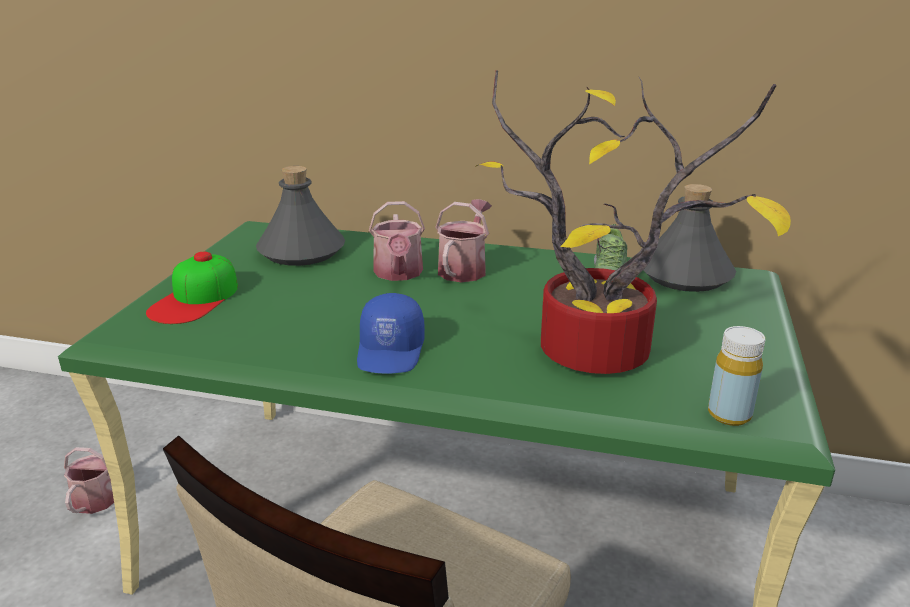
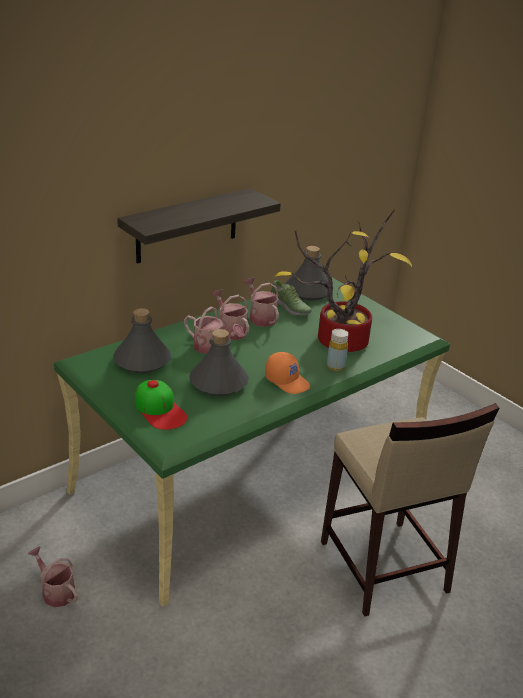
camera: 55 degrees left, 5 degrees up
(313, 308) = (218, 382): none -> grey bottle
(392, 351) = (287, 381): blue cap -> orange cap
(463, 82) = (187, 226): none -> shelf
(538, 273) = (261, 317): none -> watering can
(729, 415) = (411, 341): yellow bottle -> yellow bottle (335, 366)

